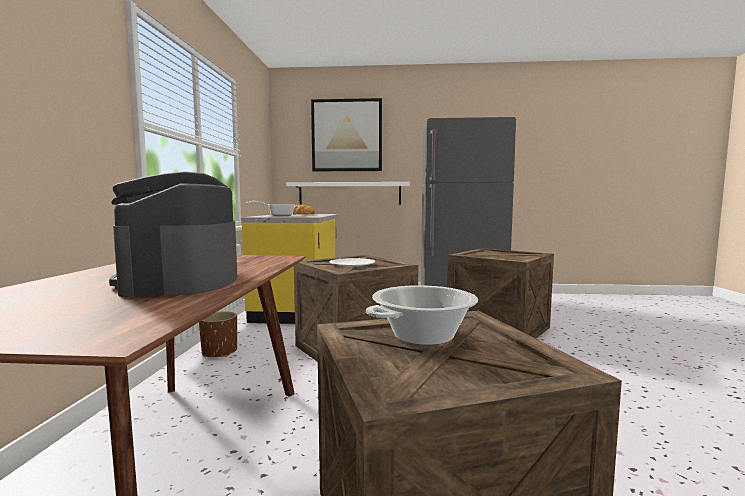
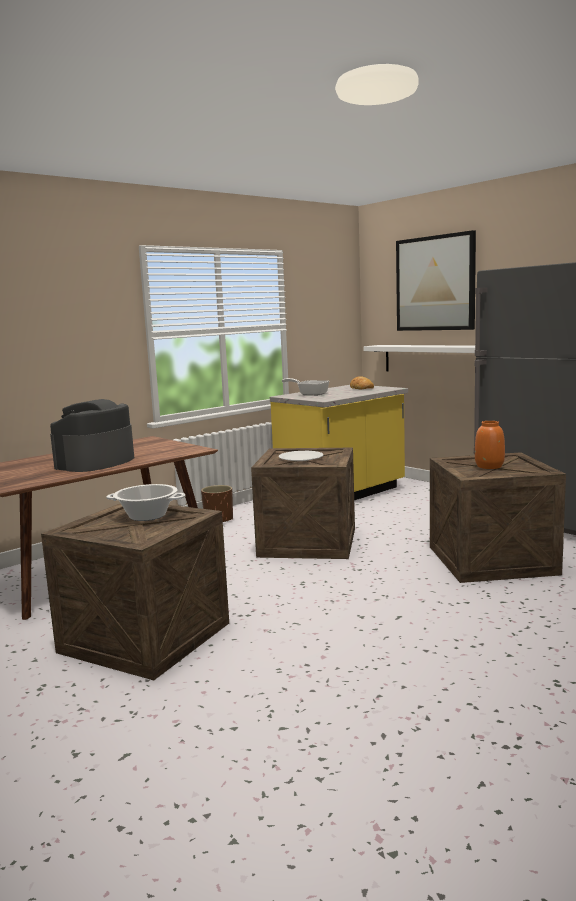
camera: 45 degrees right, 5 degrees up
(501, 255) = (489, 466): none -> orange vase

